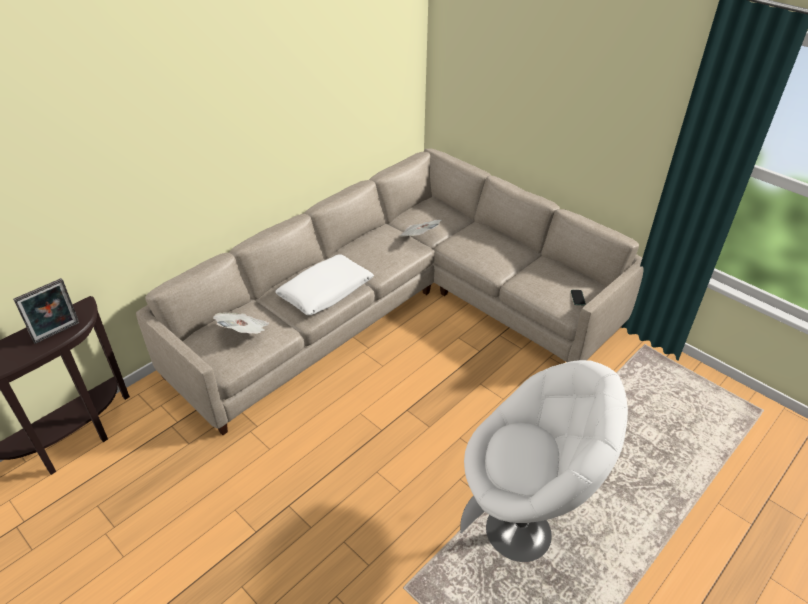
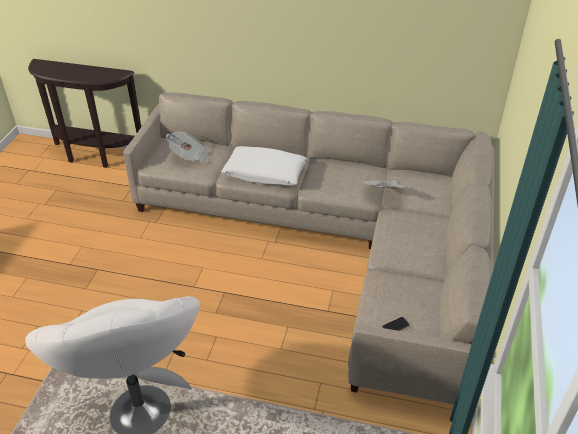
camera: 60 degrees right, 0 degrees up
(58, 334) = (91, 77): picture frame -> none

